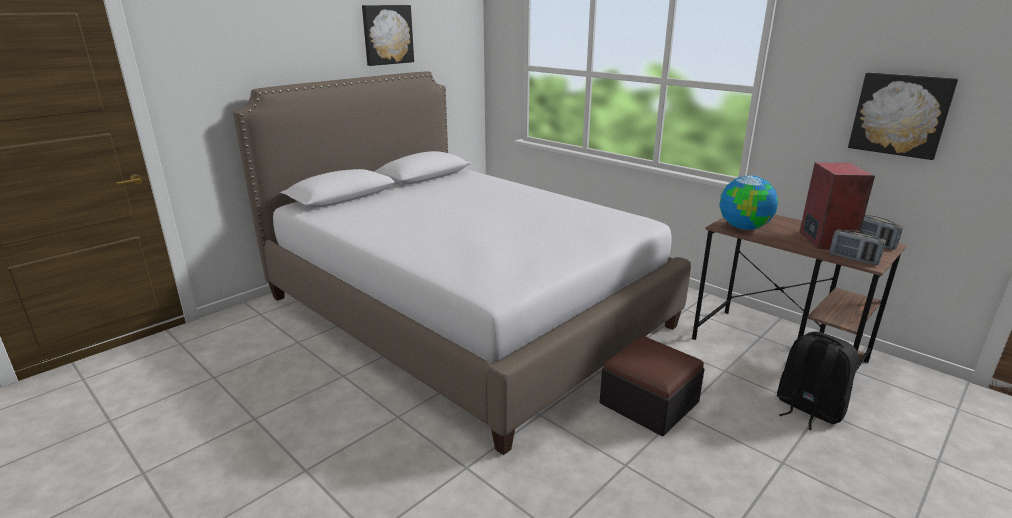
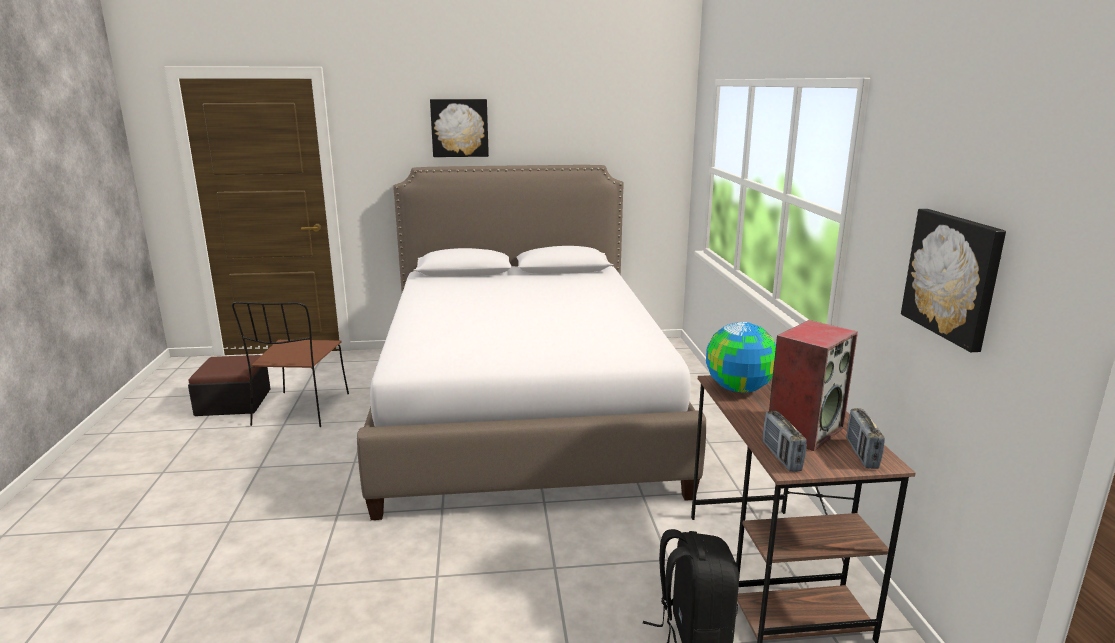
camera: 40 degrees right, 5 degrees down
(250, 397) = (300, 410): none -> brown chair
(387, 34) = (562, 126): picture -> picture (459, 128)
(649, 403) = (541, 545): ottoman -> ottoman (233, 402)

